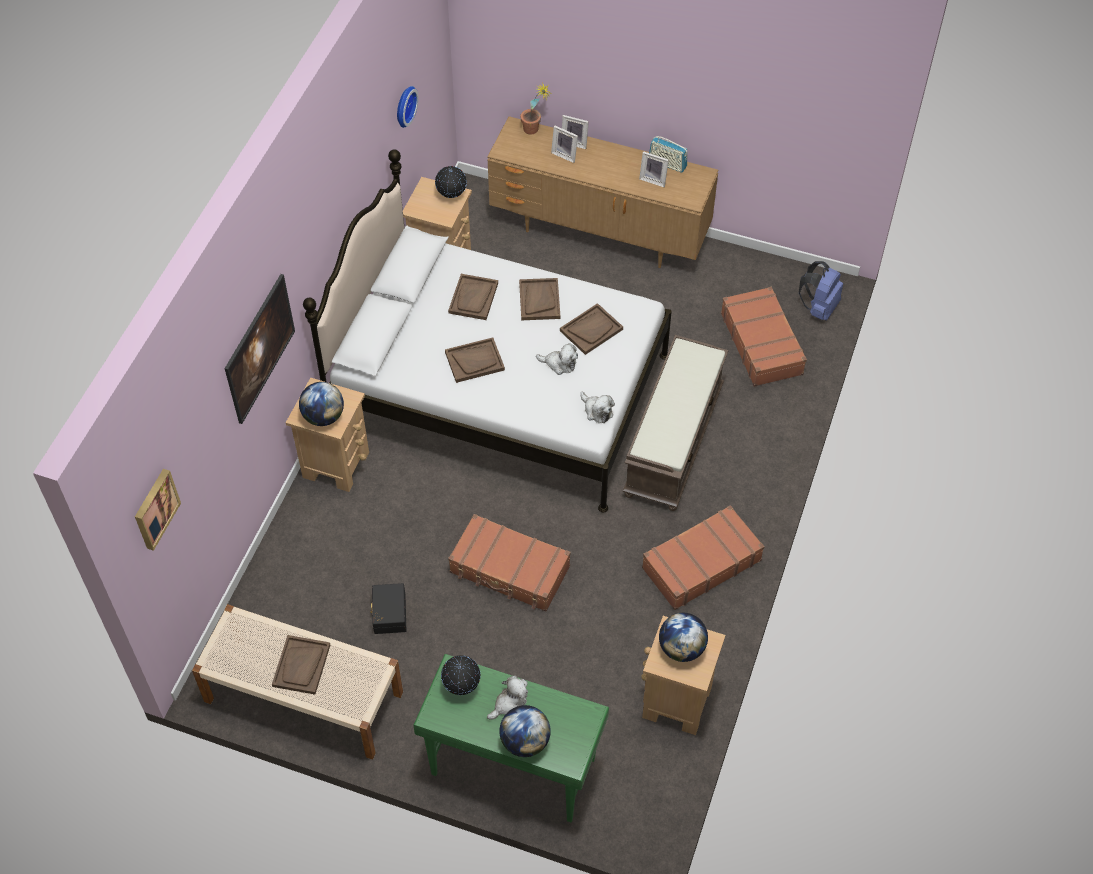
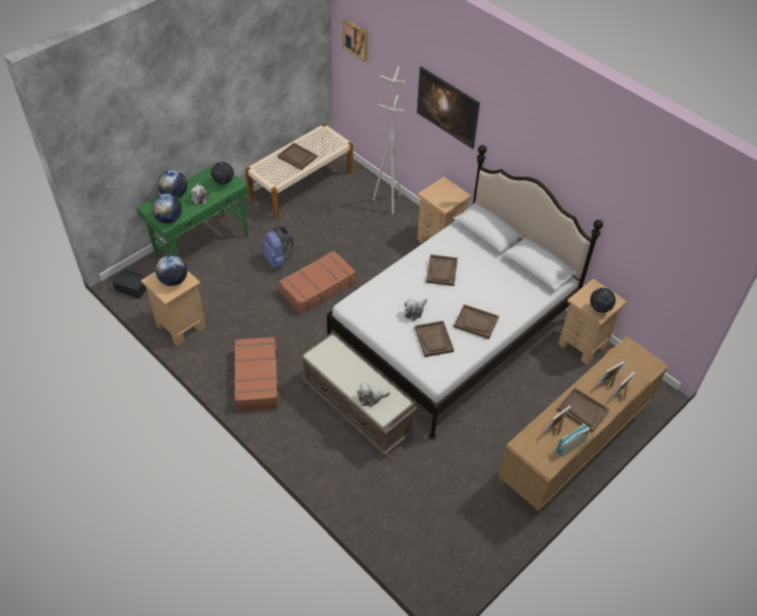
camera: 115 degrees right, 5 degrees down
(287, 557) = (389, 203): none -> grey clothes rack
(323, 416) = (438, 191): globe -> globe (169, 219)
(388, 613) = (326, 229): black storage box -> black storage box (133, 287)
(403, 105) = (638, 231): wall clock -> none
(473, 298) = (496, 290): brown tray -> brown tray (582, 410)
(534, 131) = (644, 374): potted plant -> none
(597, 411) = (365, 315): plush toy -> plush toy (371, 398)
(762, 343) = (410, 507): brown suitcase -> none
(819, 308) = (424, 568): blue backpack -> blue backpack (278, 260)

